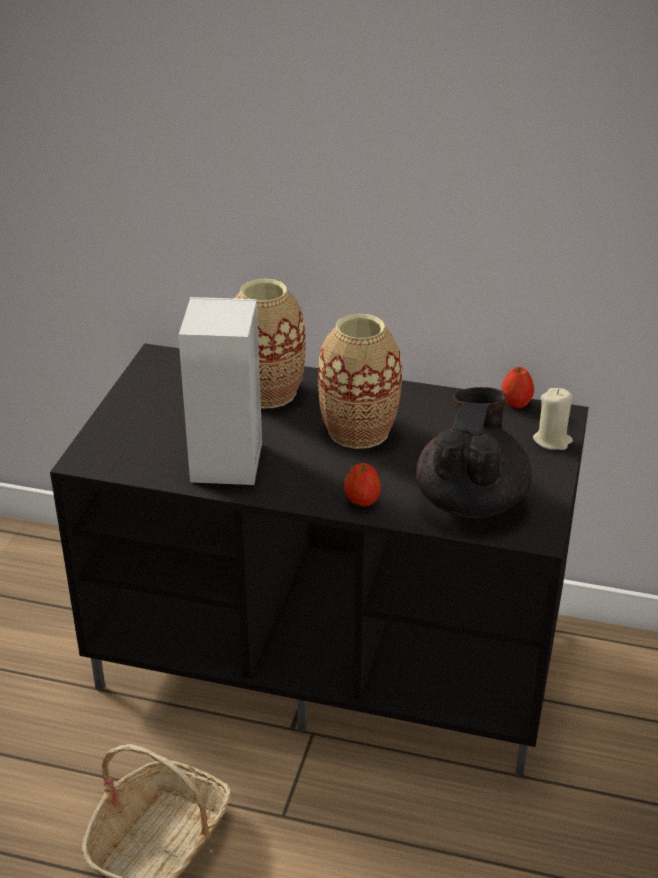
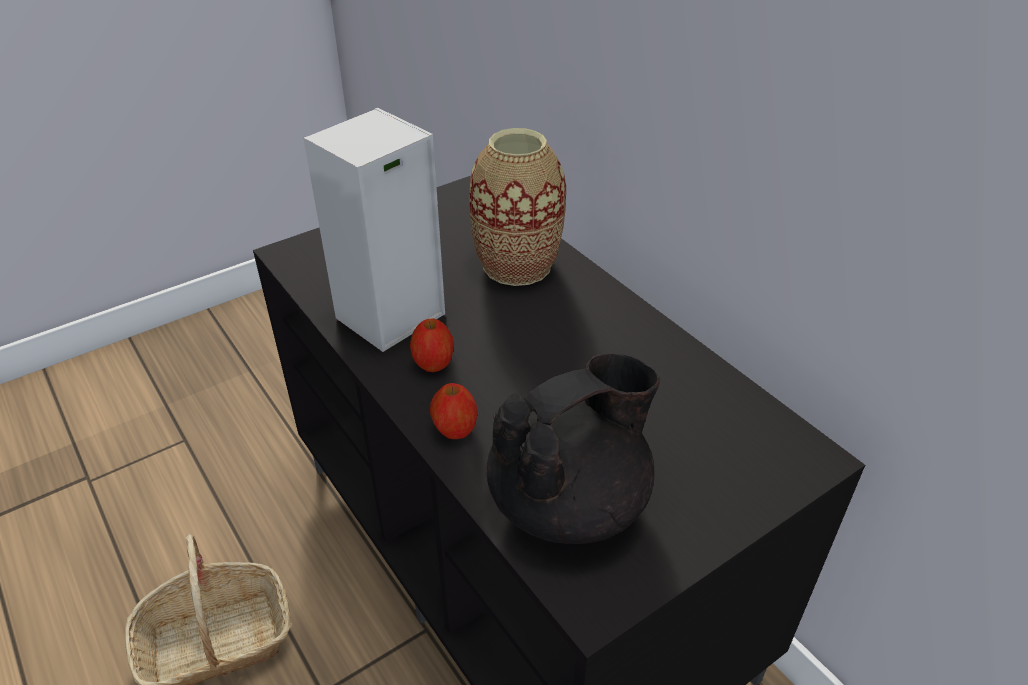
camera: 40 degrees right, 5 degrees up
(358, 430) = (552, 349): vase -> none
(516, 403) = (770, 410): apple -> apple (434, 363)
(552, 440) = (762, 483): beige candle -> none

